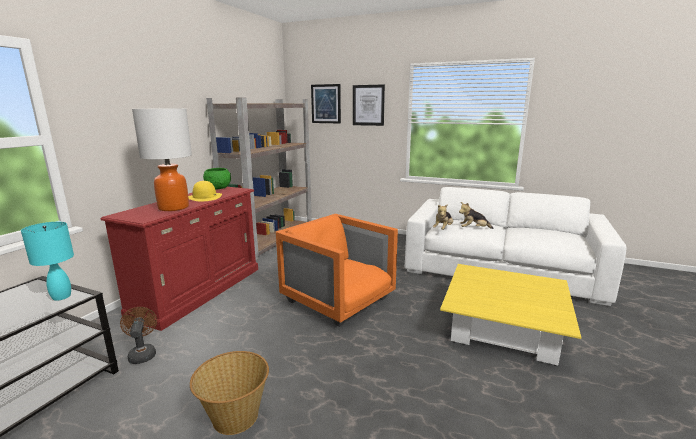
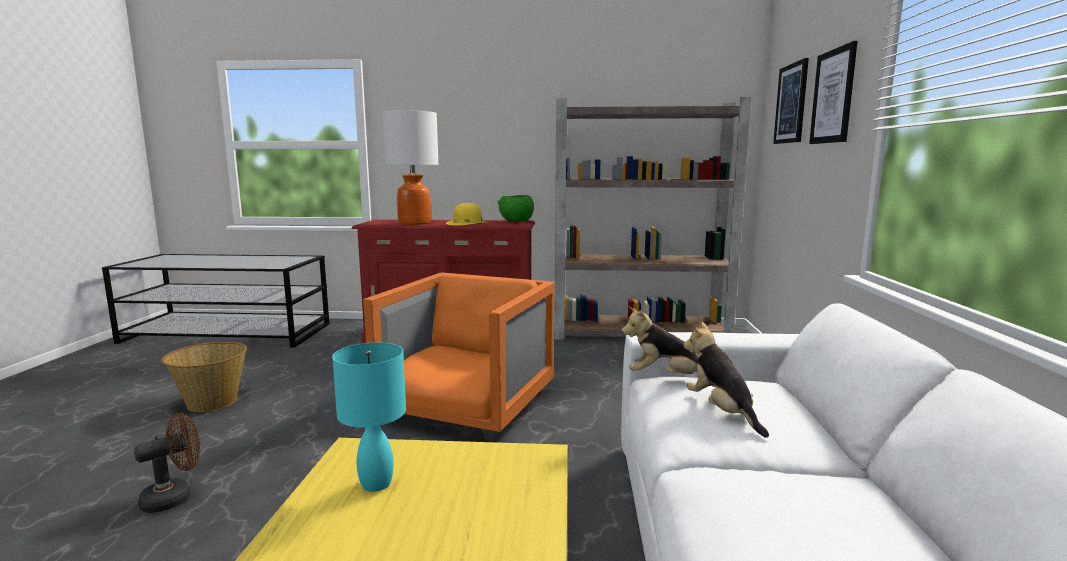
camera: 70 degrees right, 5 degrees down
(61, 297) = (281, 265): turquoise table lamp -> turquoise table lamp (375, 484)
(142, 353) = (321, 347): brown fan -> brown fan (175, 497)

